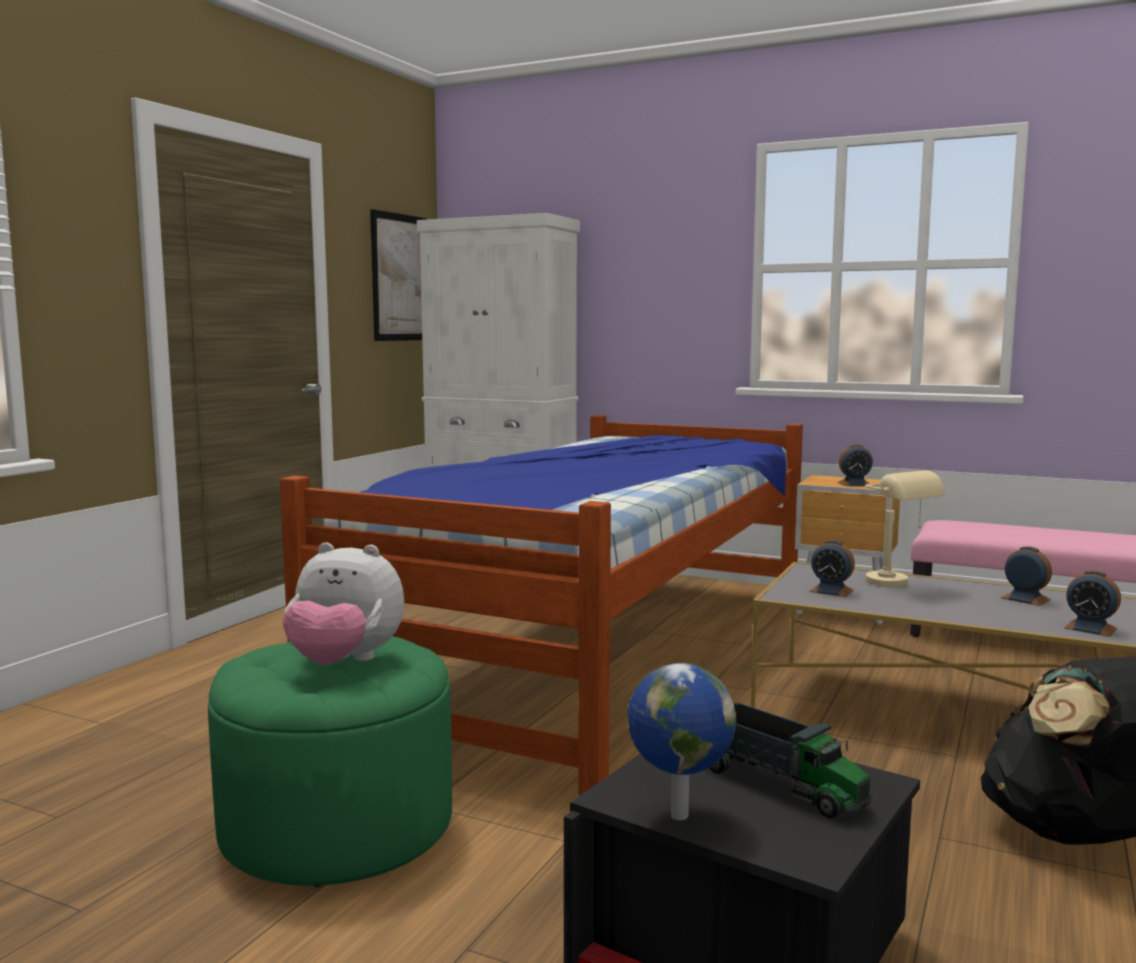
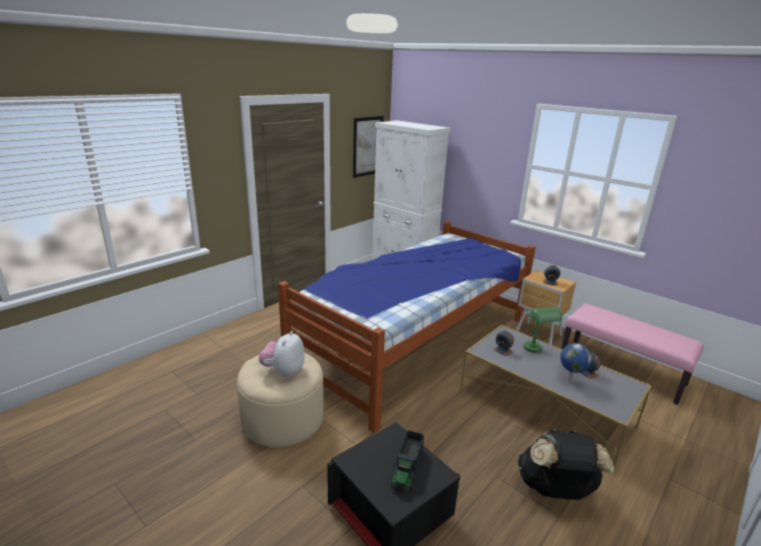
camera: 15 degrees right, 15 degrees up
(337, 826) = (283, 419): green ottoman -> beige ottoman
(344, 663) = (283, 371): plush toy -> plush toy turned 75 degrees clockwise
(677, 815) = (362, 474): globe -> globe (569, 380)
(782, 785) = (407, 468): toy truck -> toy truck turned 45 degrees clockwise
(898, 585) = (536, 351): beige table lamp -> green table lamp
(1090, 628) = (600, 401): alarm clock -> none

